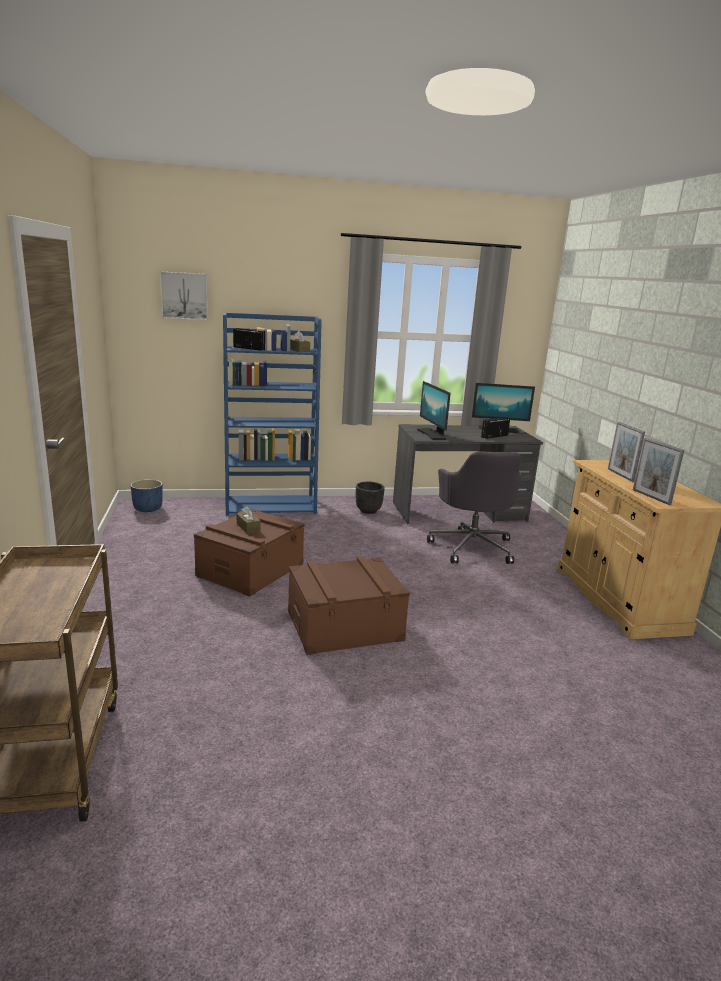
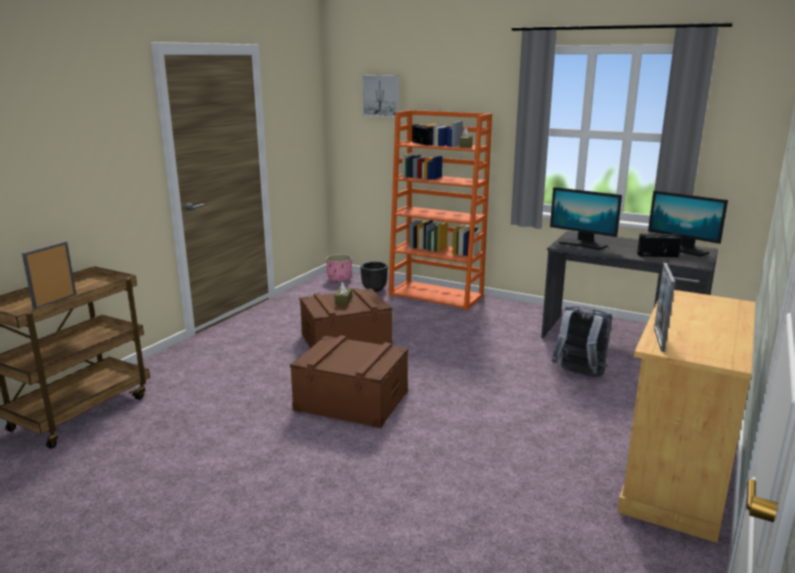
camera: 40 degrees right, 0 degrees up
(148, 508) = (340, 279): blue planter -> pink planter
(271, 506) = (437, 296): blue bookcase -> orange bookcase
(368, 510) = (521, 318): black planter -> black planter (374, 289)
(432, 434) = (582, 244): monitor -> monitor turned 75 degrees counterclockwise
(472, 547) = (579, 375): grey office chair -> grey backpack
(620, 475) = (682, 312): picture frame -> picture frame (55, 302)

